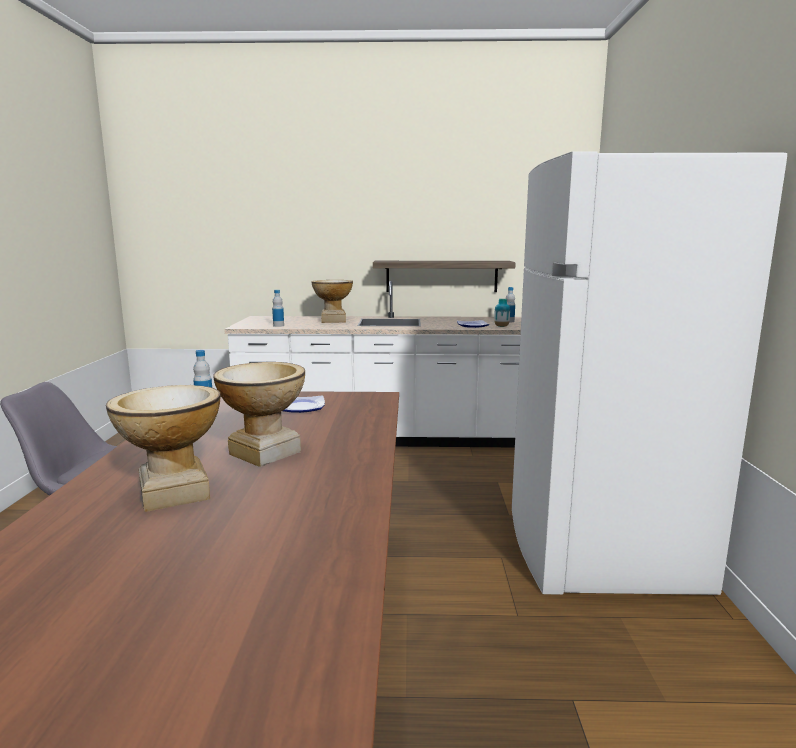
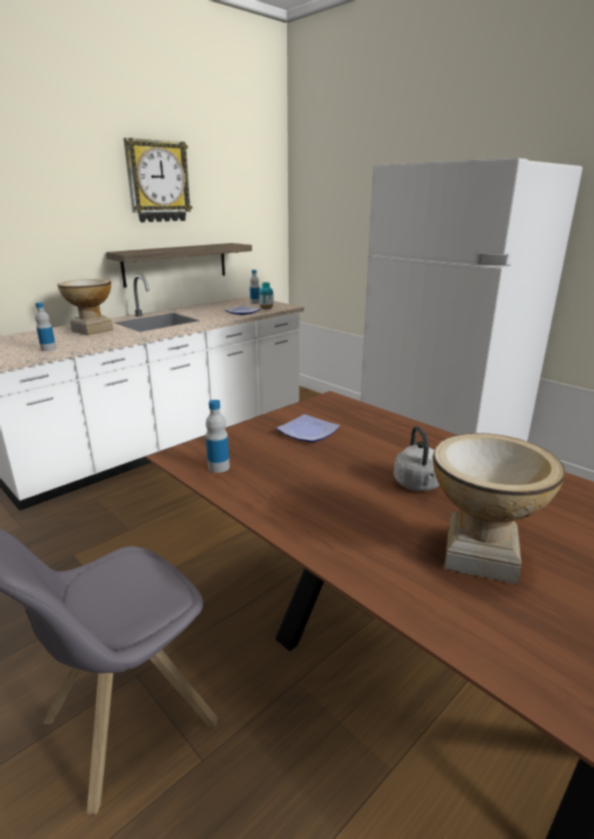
camera: 45 degrees left, 10 degrees up
(264, 453) = (418, 485): vase -> grey kettle
(432, 202) = (158, 182): none -> wall clock

